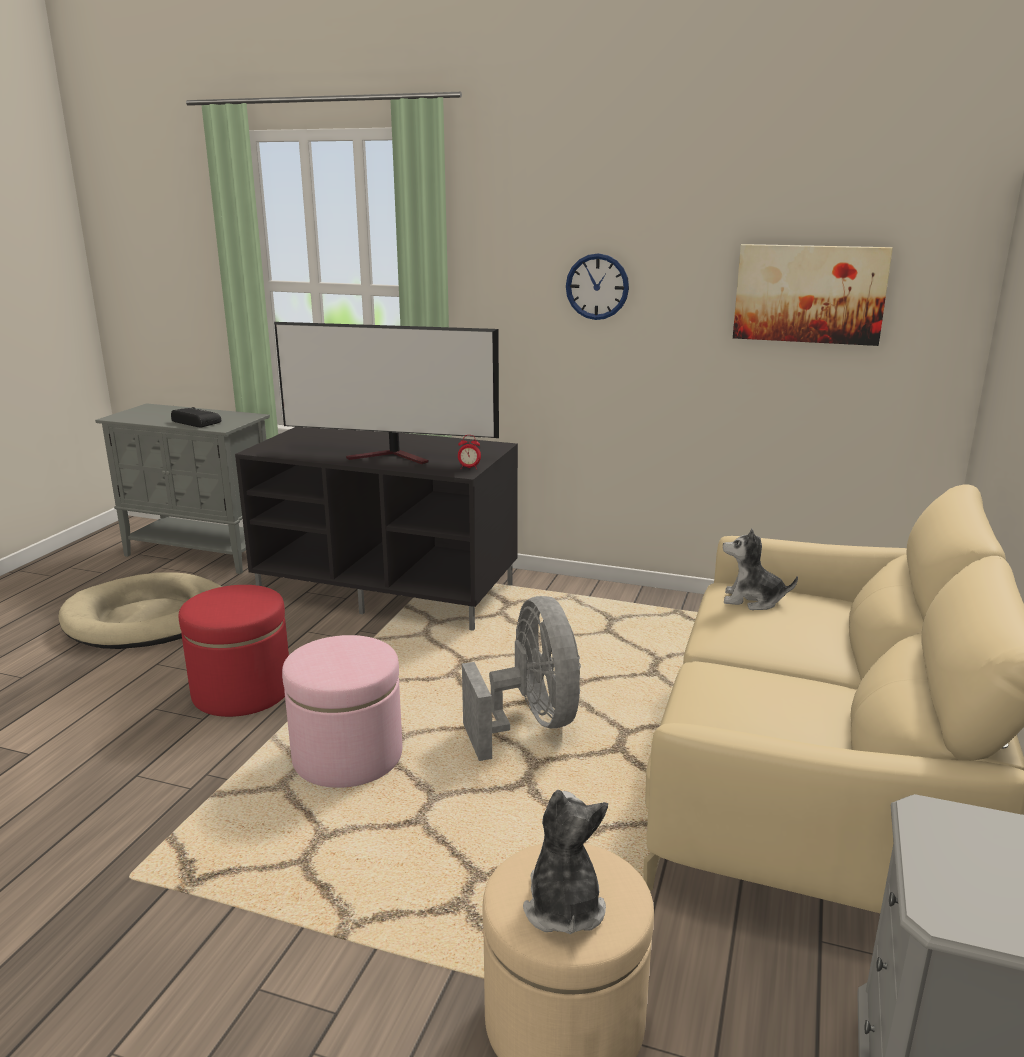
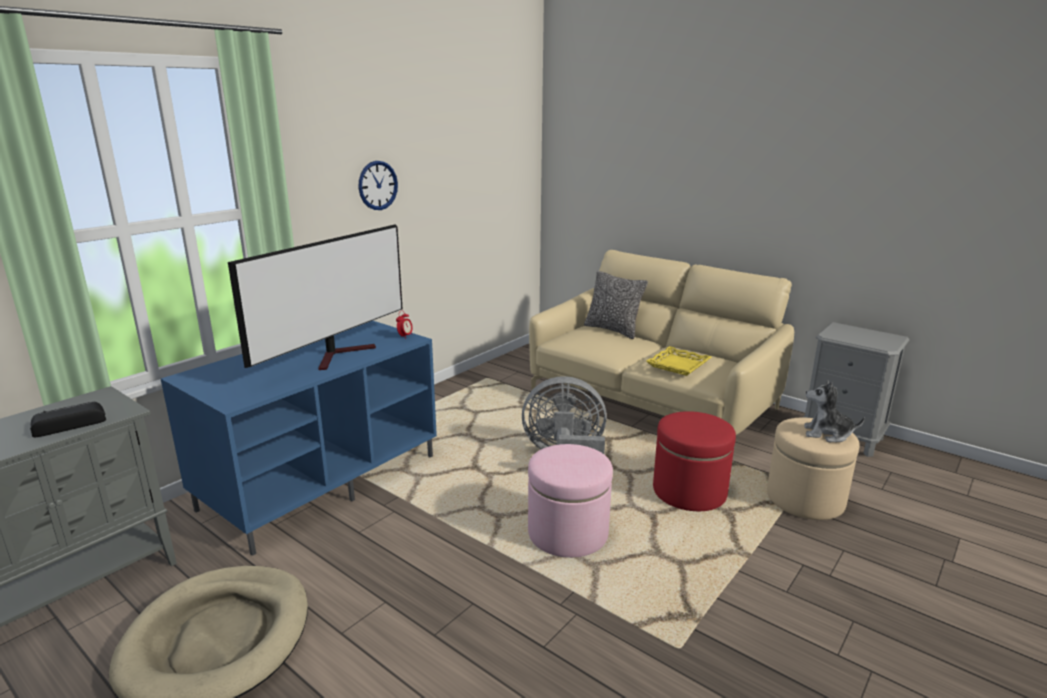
camera: 70 degrees left, 0 degrees up
(242, 691) = (440, 577): red ottoman -> red ottoman (689, 491)
(389, 590) = (322, 481): black tv stand -> blue tv stand
(730, 696) = (678, 365): none -> yellow tray
(752, 600) = (579, 339): plush toy -> none
(809, 294) = (480, 172): picture -> none
(845, 622) = (613, 330): none -> pillow

